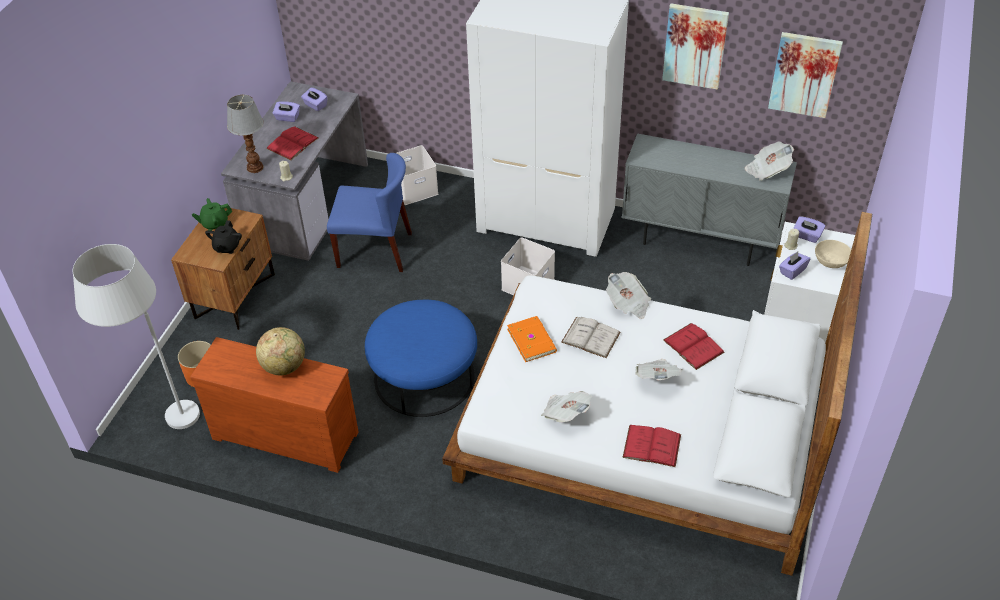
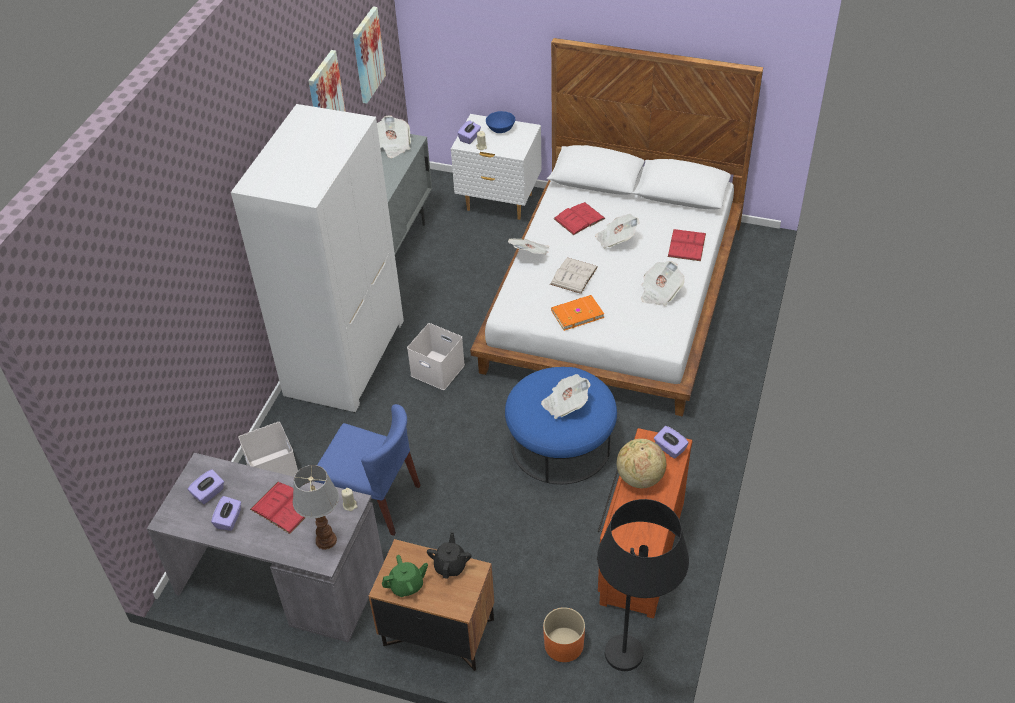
camera: 90 degrees left, 0 degrees up
(163, 420) = (632, 672): white floor lamp -> black floor lamp
(215, 223) = (407, 586): green teapot -> green teapot turned 90 degrees counterclockwise
(226, 247) = (450, 566): black teapot -> black teapot turned 90 degrees counterclockwise
(375, 250) = (373, 500): blue chair -> blue chair turned 105 degrees clockwise
(414, 336) = (565, 404): none -> newspaper
(792, 271) = (511, 148): purple tissue box -> purple tissue box (669, 448)
(831, 261) = (500, 128): beige bowl -> blue bowl

